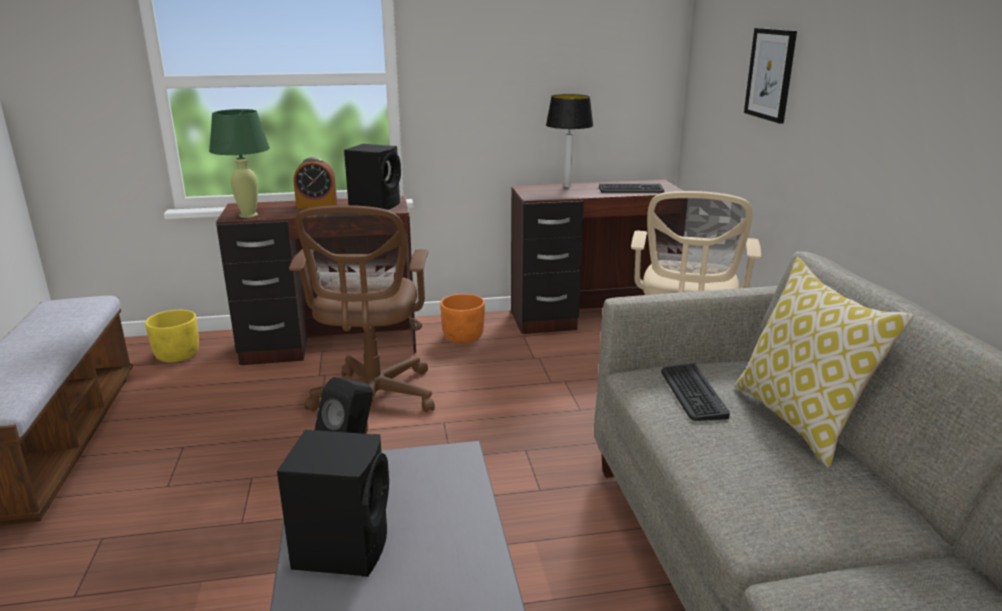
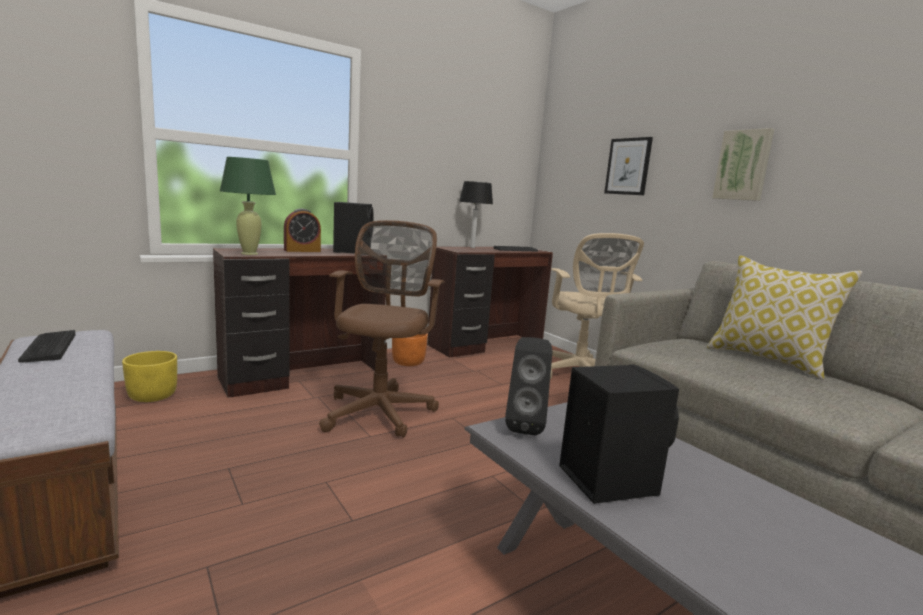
camera: 25 degrees left, 10 degrees down
(373, 401) = (380, 410): brown office chair -> brown office chair turned 150 degrees counterclockwise
(692, 393) = (692, 352): keyboard -> keyboard (48, 347)
(887, 94) = (743, 165): none -> picture

